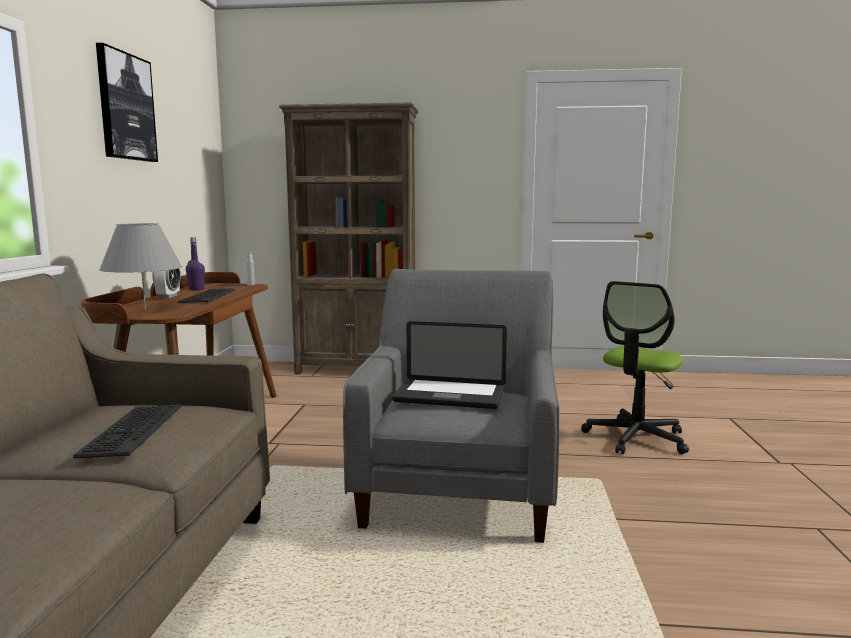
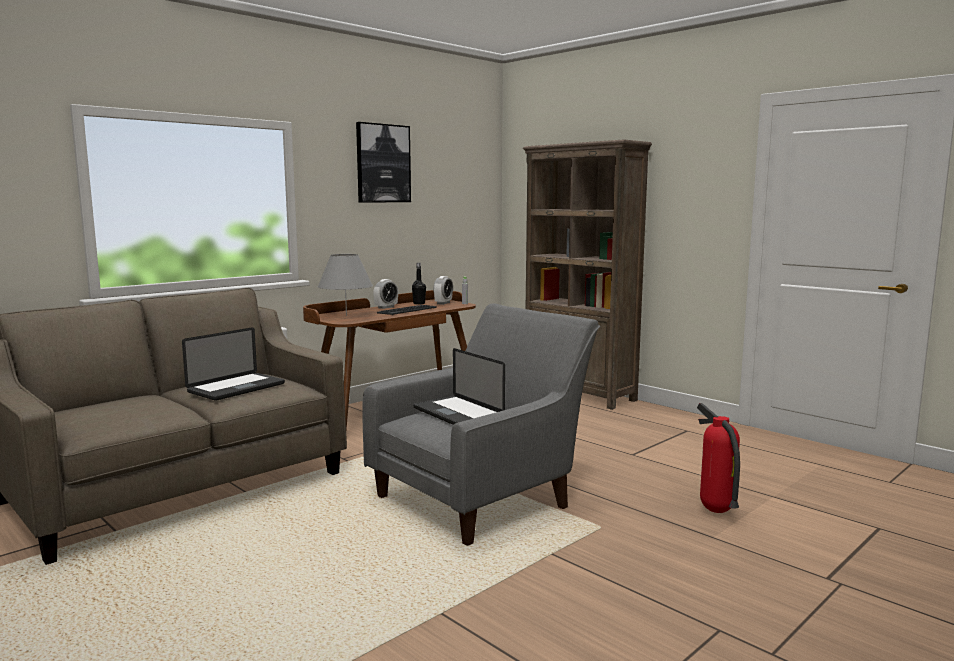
camera: 40 degrees right, 0 degrees up
(131, 430) = (236, 388): keyboard -> laptop
(196, 289) = (419, 303): purple bottle -> black bottle
(224, 286) = (443, 303): none -> alarm clock
(636, 438) = (715, 511): office chair -> fire extinguisher

